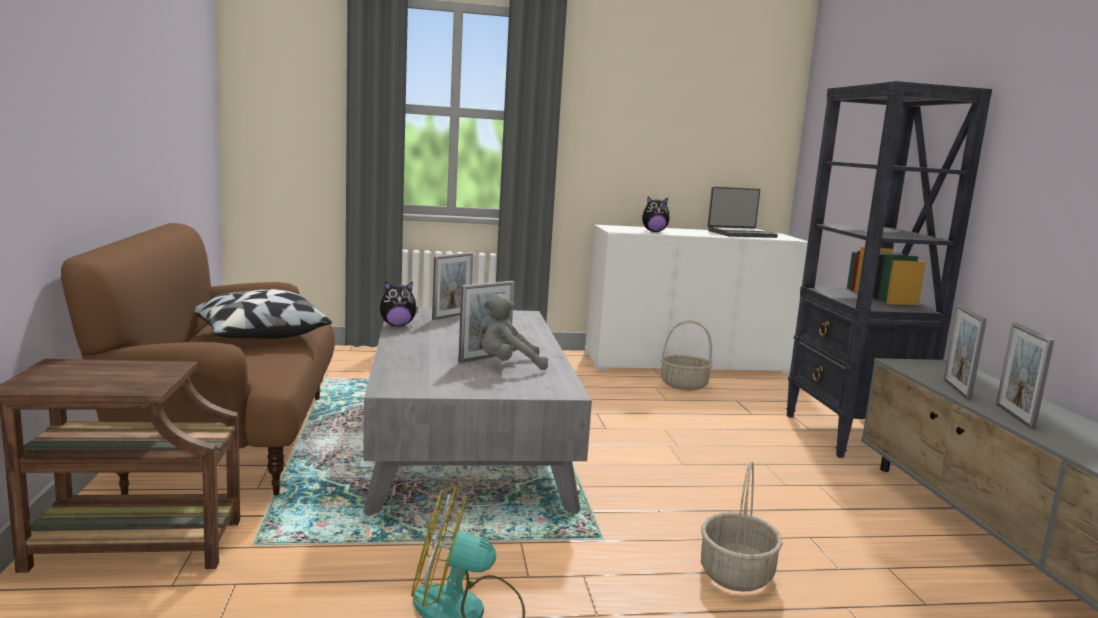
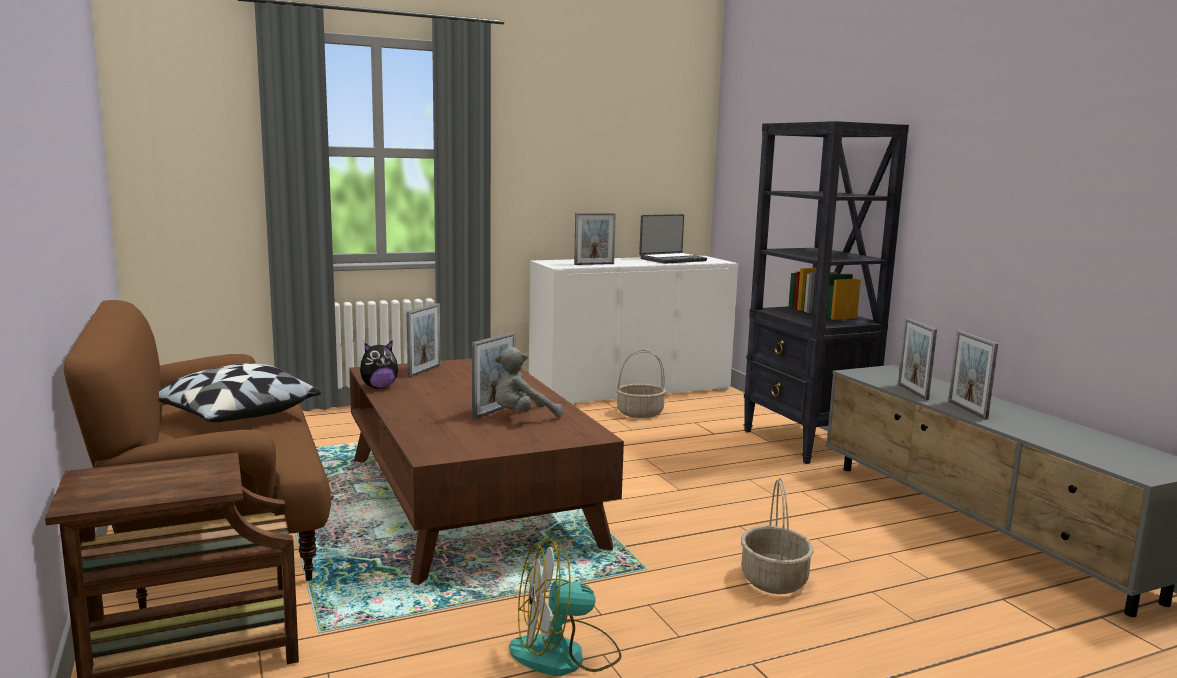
camera: 15 degrees left, 0 degrees up
(466, 443) = (469, 499): grey coffee table -> brown coffee table
(654, 231) = (594, 264): plush toy -> picture frame

